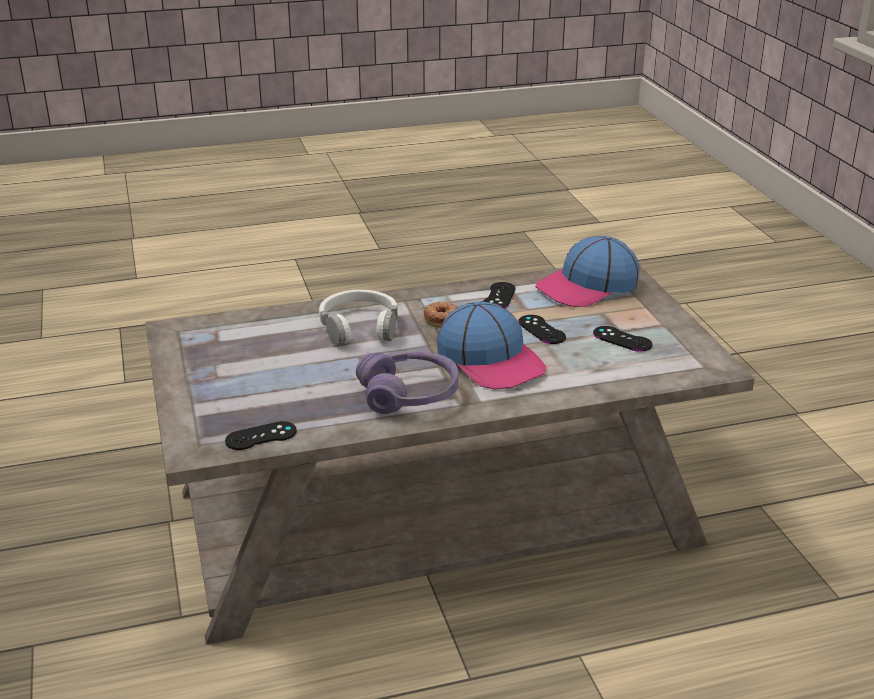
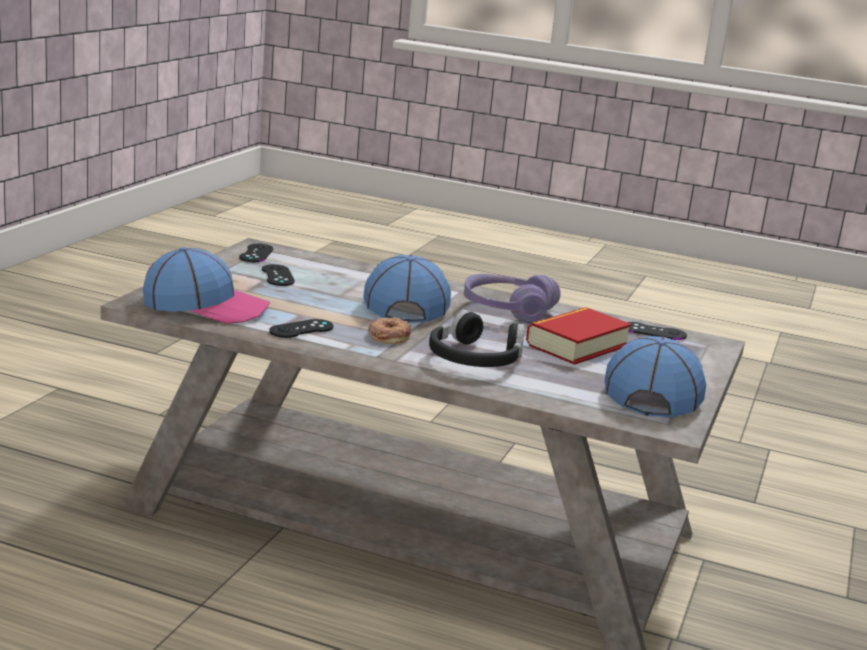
camera: 145 degrees left, 10 degrees down
(208, 357) = (653, 390): none -> cap
(307, 379) = (577, 345): none -> book
(359, 327) = (476, 358): white headphones -> black headphones
(541, 330) = (323, 300): black game controller -> black game controller (256, 253)

